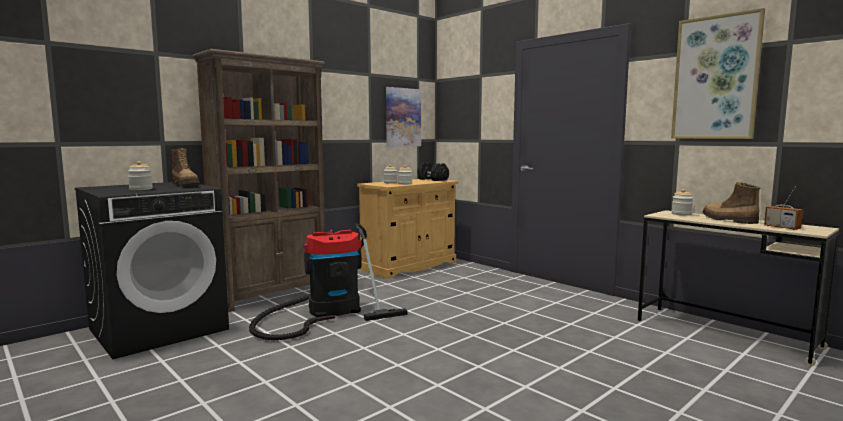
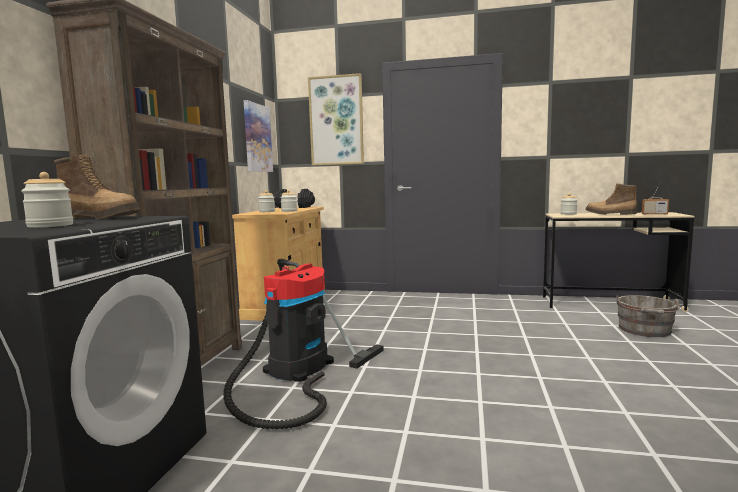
camera: 35 degrees left, 0 degrees up
(691, 366) = (645, 330): none -> grey bucket
(715, 78) = (578, 103): picture -> picture (336, 121)

